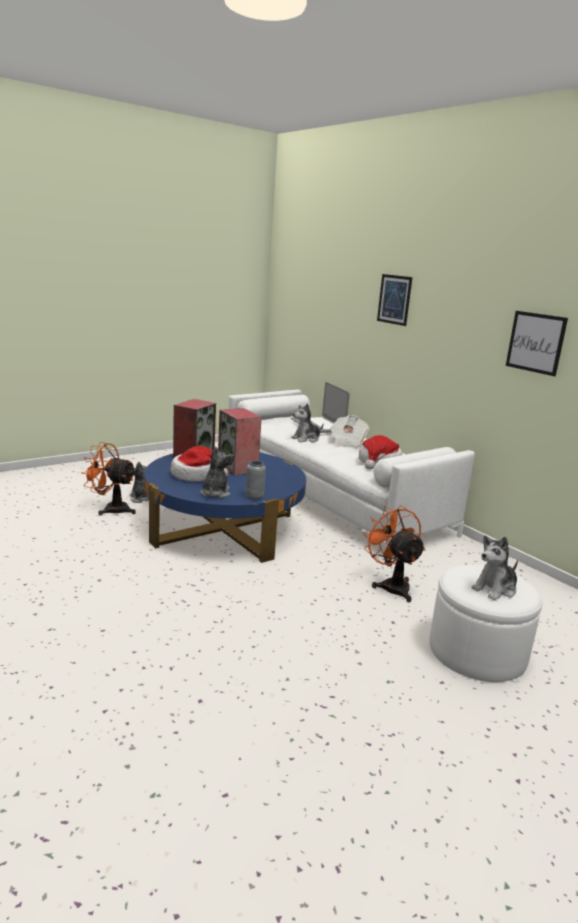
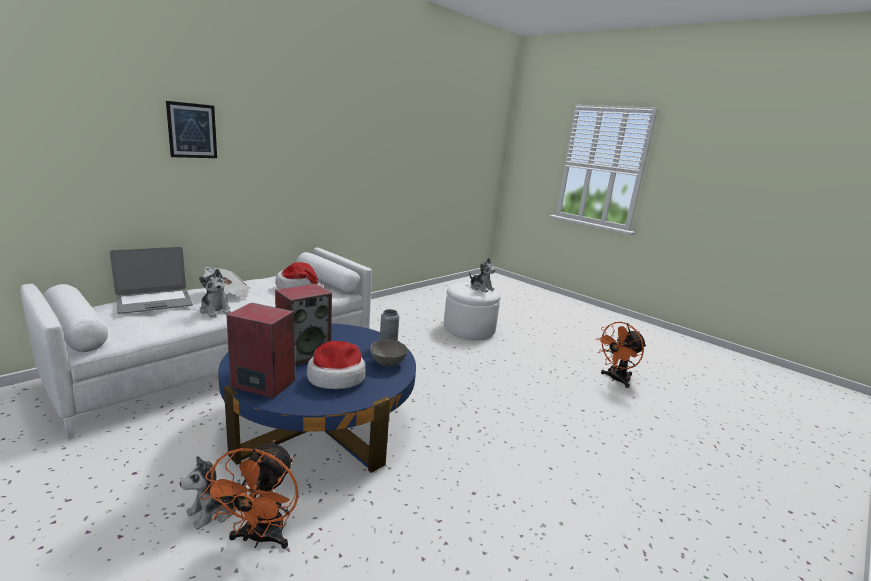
camera: 100 degrees left, 0 degrees up
(215, 493) = (387, 363): plush toy -> grey bowl
(391, 585) = (407, 344): orange fan -> orange fan (615, 379)
(535, 342) = (342, 155): picture -> none

